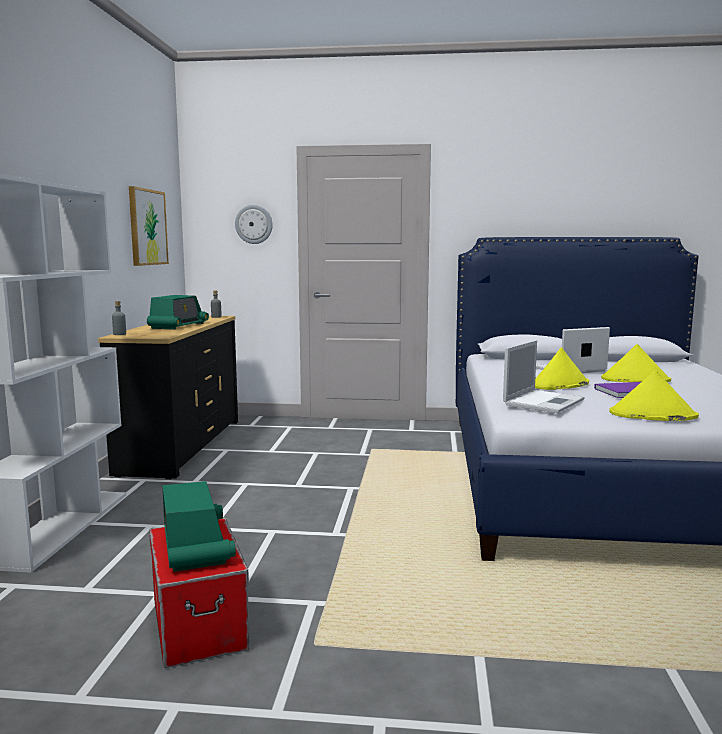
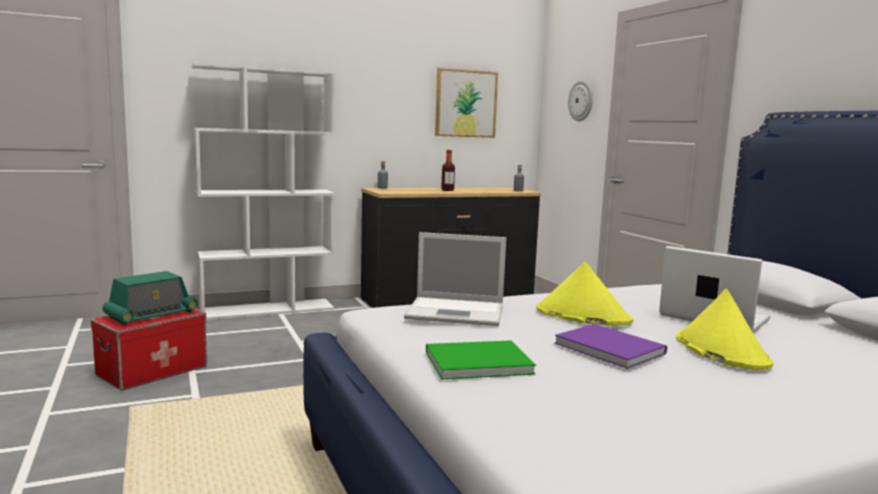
camera: 60 degrees right, 0 degrees up
(178, 326) = (447, 190): radio -> bottle
(652, 415) = (474, 362): yellow hat -> green book

